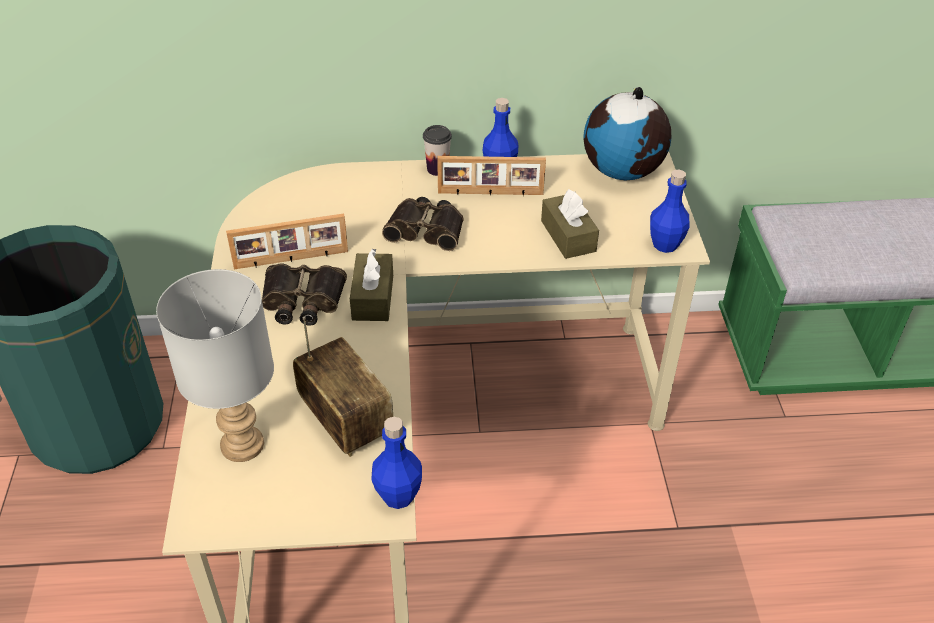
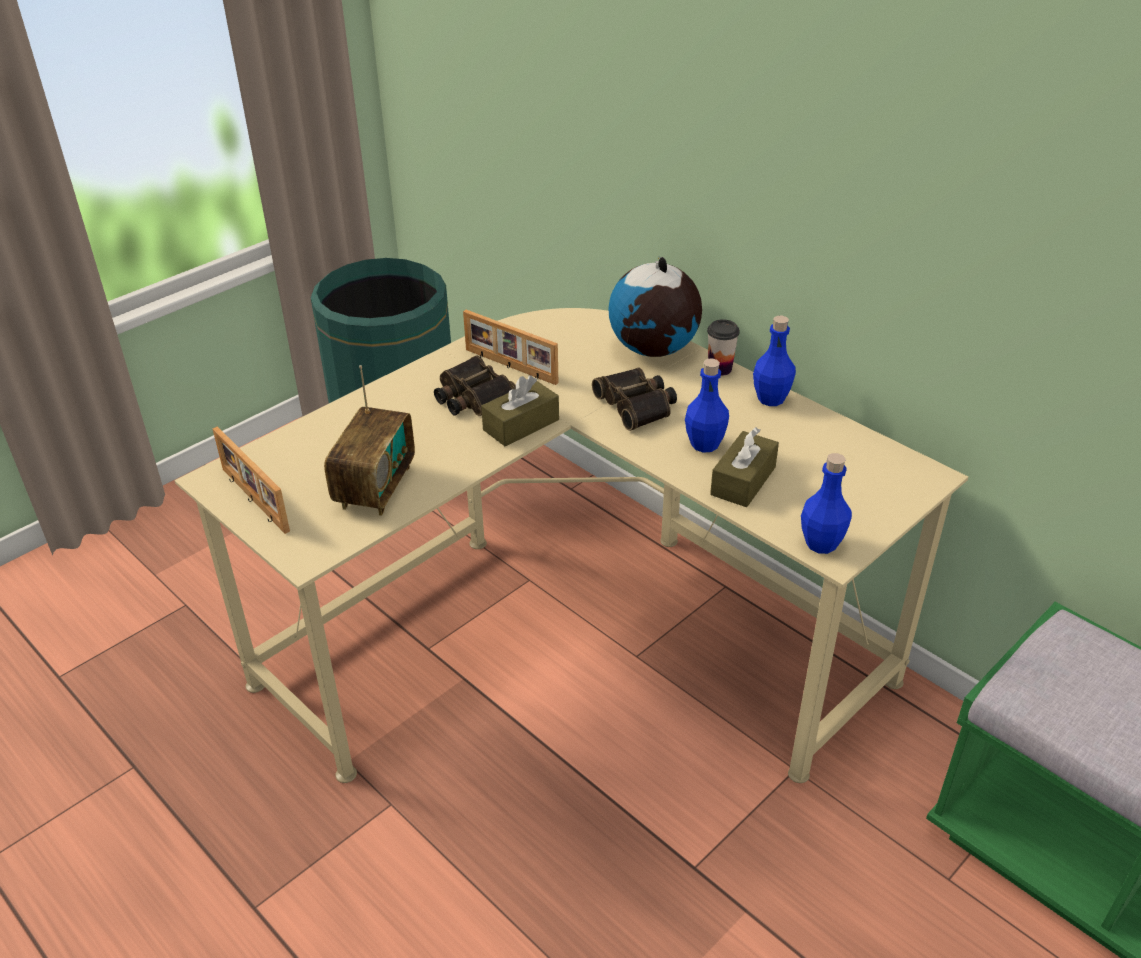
camera: 50 degrees right, 5 degrees down
(240, 445) = (299, 455): grey table lamp -> none
(398, 496) = (329, 554): blue bottle -> blue bottle (704, 444)
(490, 194) = (732, 411): picture frame -> picture frame (253, 500)
(623, 172) = (886, 465): globe -> globe (653, 350)

